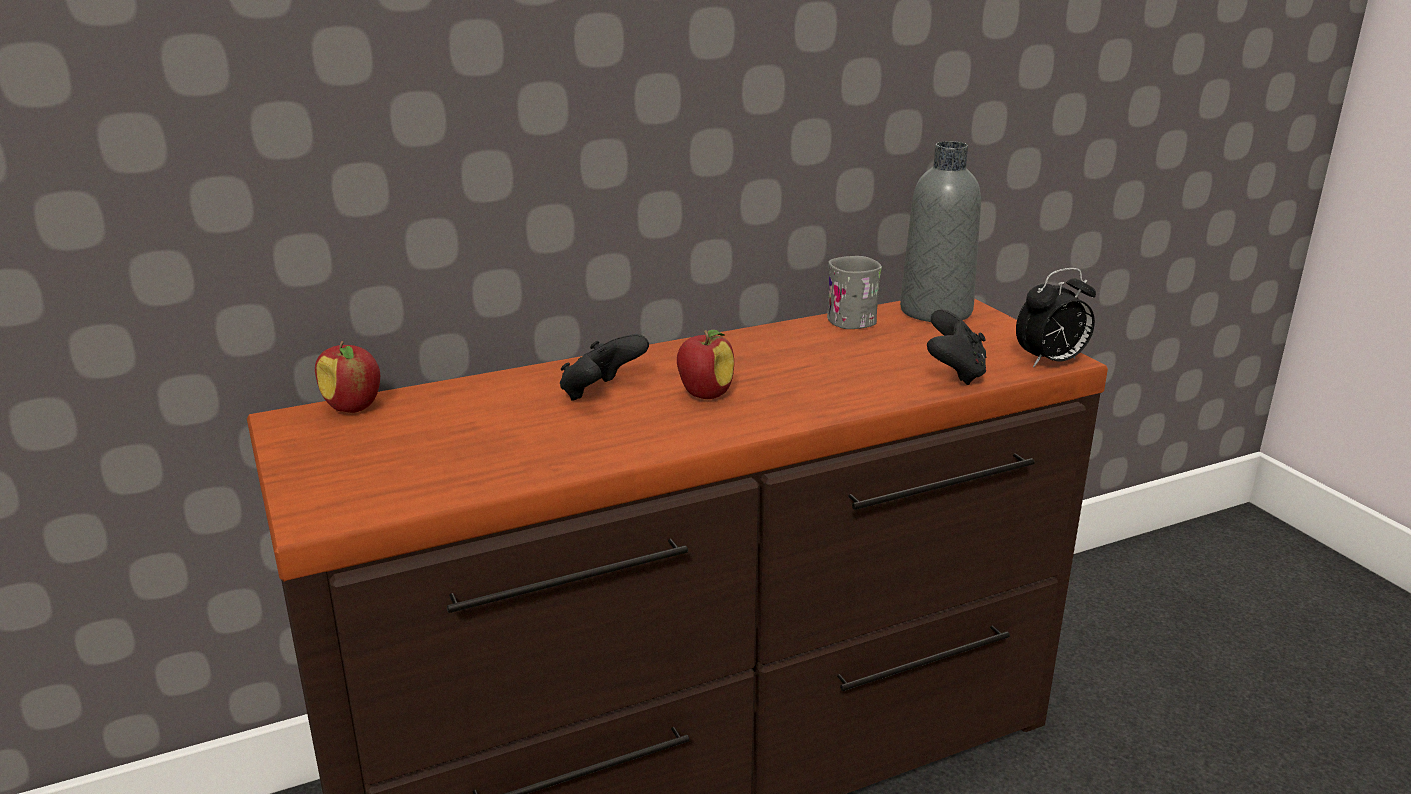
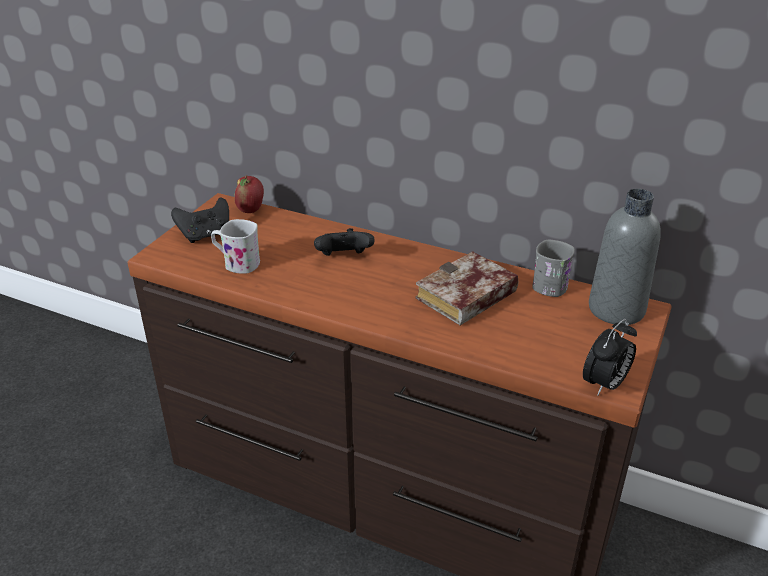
camera: 50 degrees right, 10 degrees up
(472, 463) = (237, 263): none -> white mug
(705, 395) = (383, 286): apple -> none
(806, 364) = (465, 298): none -> book
(954, 373) = (529, 354): black game controller -> black game controller (205, 235)
(1051, 362) = (605, 384): alarm clock -> alarm clock turned 75 degrees counterclockwise

